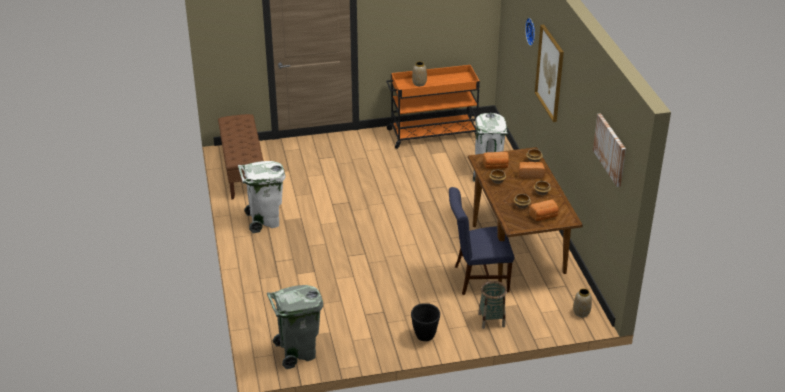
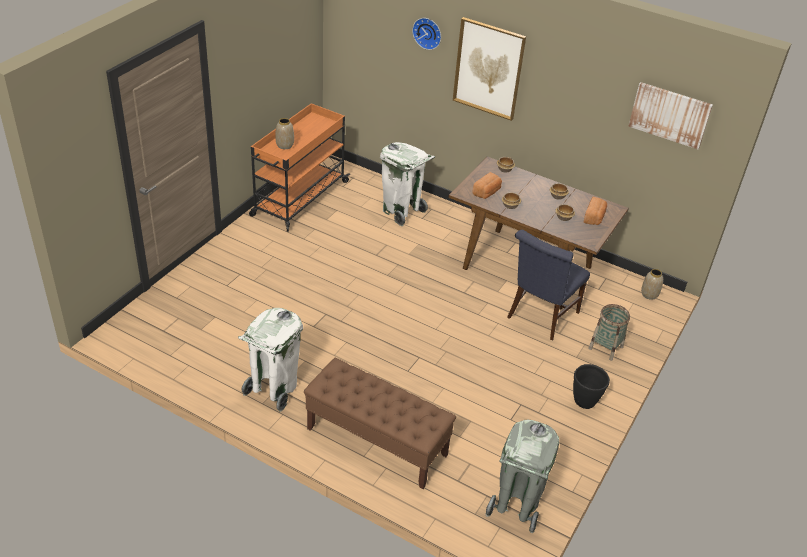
camera: 50 degrees left, 5 degrees up
(243, 172) = (166, 348): brown bench -> brown bench (376, 441)
(530, 175) = (524, 185): bread -> none

